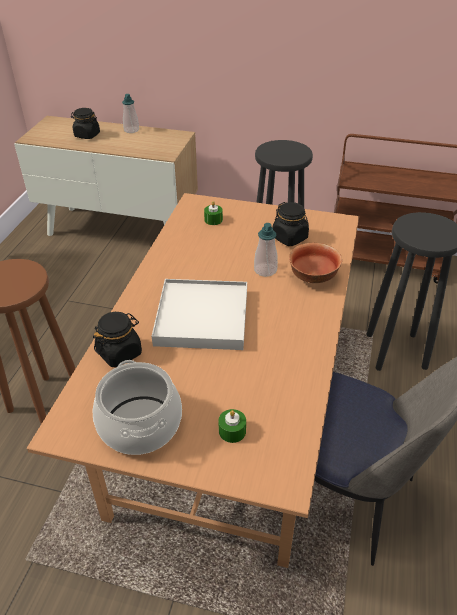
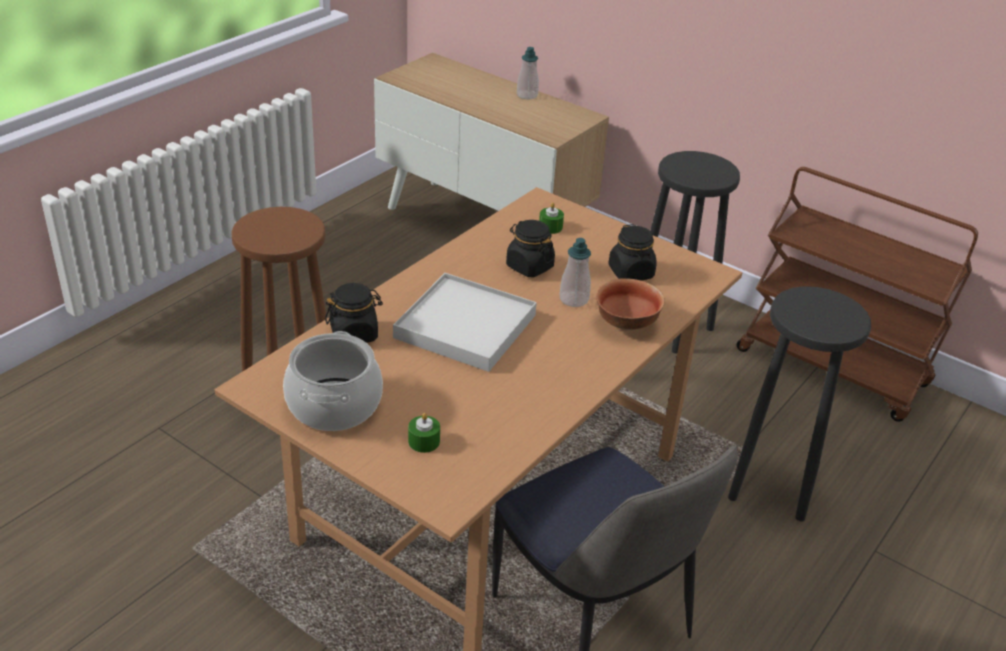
camera: 20 degrees right, 5 degrees down
(87, 135) = (467, 89): black jar -> black jar (529, 266)

